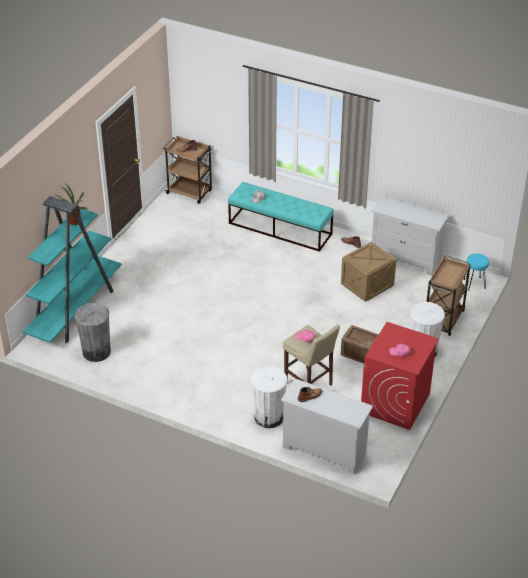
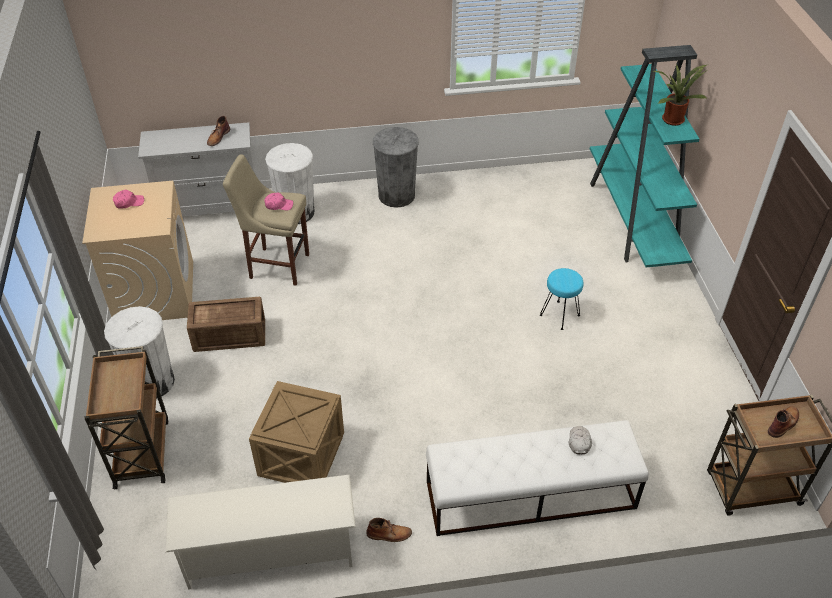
camera: 145 degrees right, 5 degrees up
(96, 352) = (548, 190): grey trash can -> grey trash can (396, 195)
(280, 229) = (529, 495): turquoise bench -> white bench
(395, 403) = (154, 292): red washing machine -> beige washing machine
(406, 258) = (269, 552): white dresser -> white shoe rack
(474, 284) = (116, 561): turquoise stool -> turquoise stool (559, 315)

